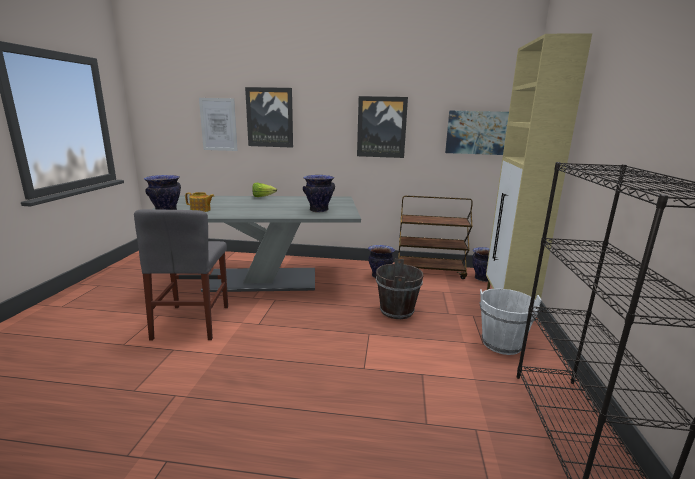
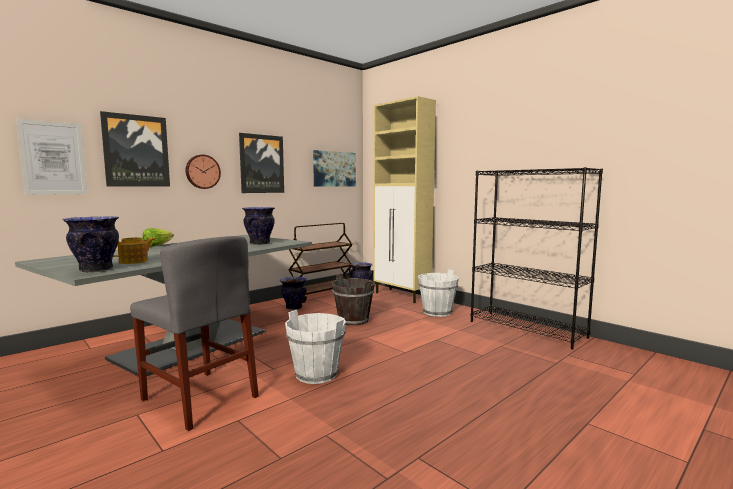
camera: 50 degrees left, 10 degrees down
(268, 345) = (316, 374): none -> white bucket
(321, 135) = (202, 171): none -> wall clock

